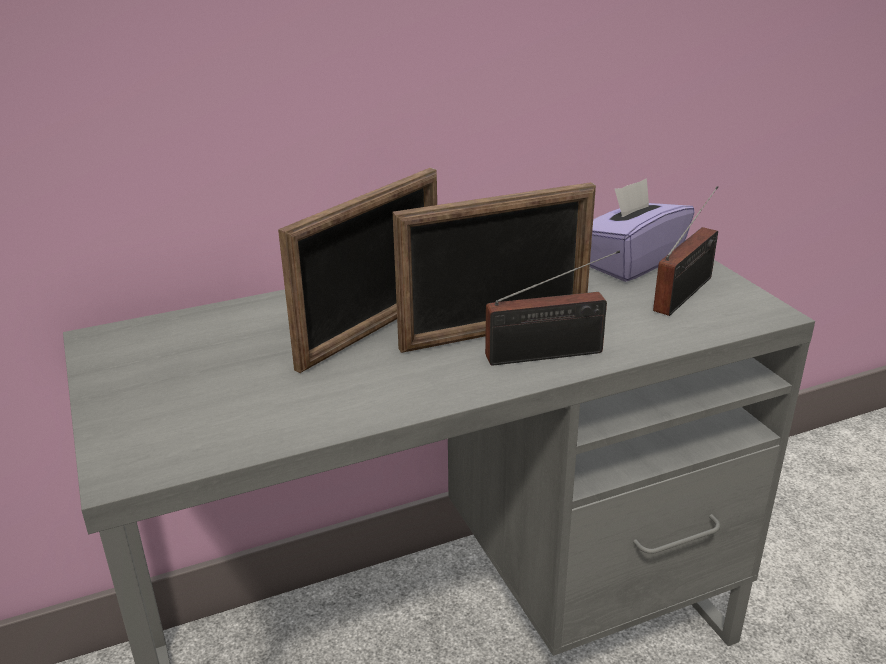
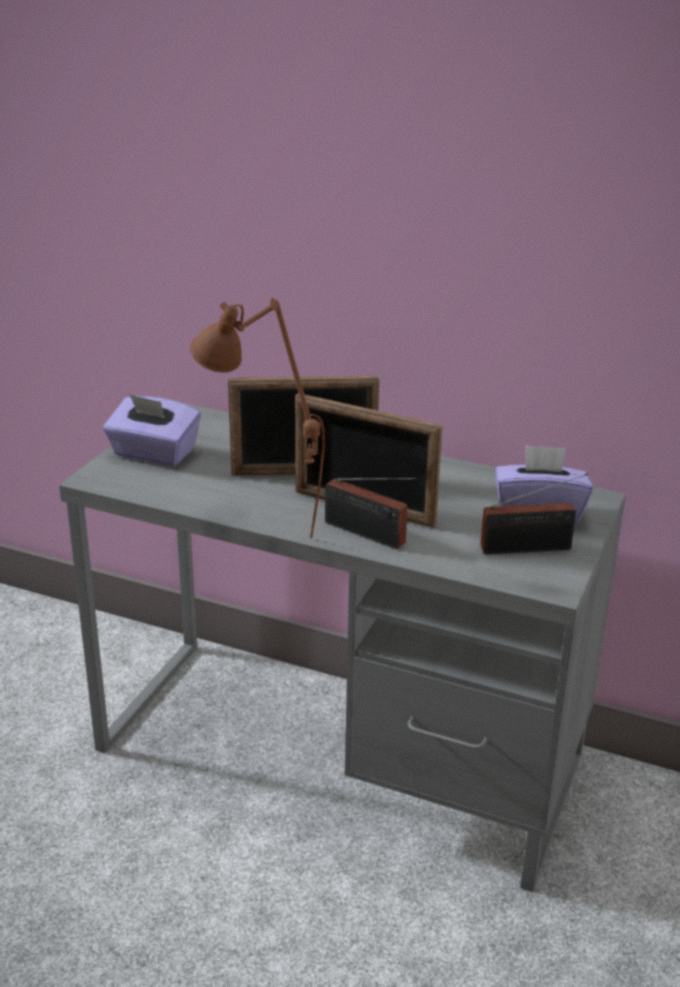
camera: 45 degrees right, 0 degrees up
(156, 398) = (154, 454): none -> purple tissue box
(433, 406) = (259, 525): none -> brown table lamp

